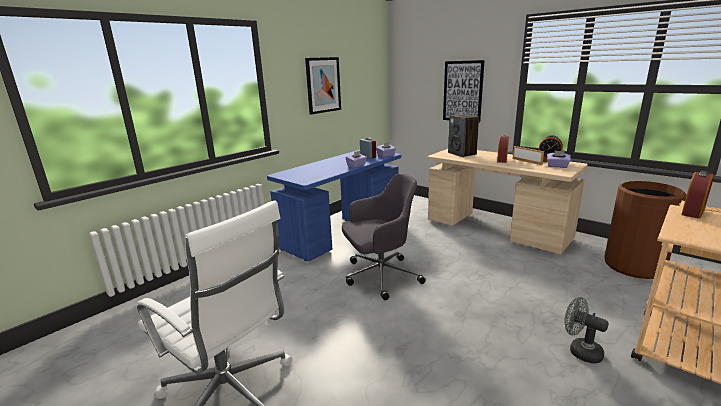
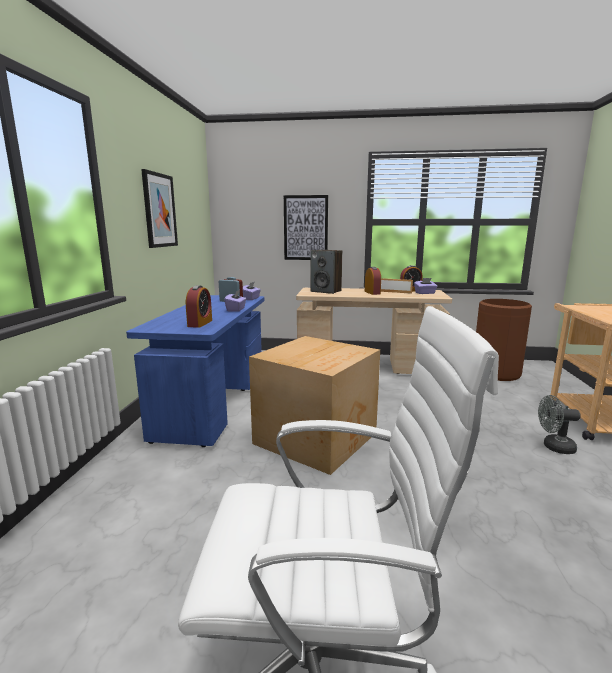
camera: 35 degrees left, 5 degrees down
(380, 276) = (317, 438): grey office chair -> cardboard box
(693, 212) = (586, 306): alarm clock -> alarm clock (200, 323)

